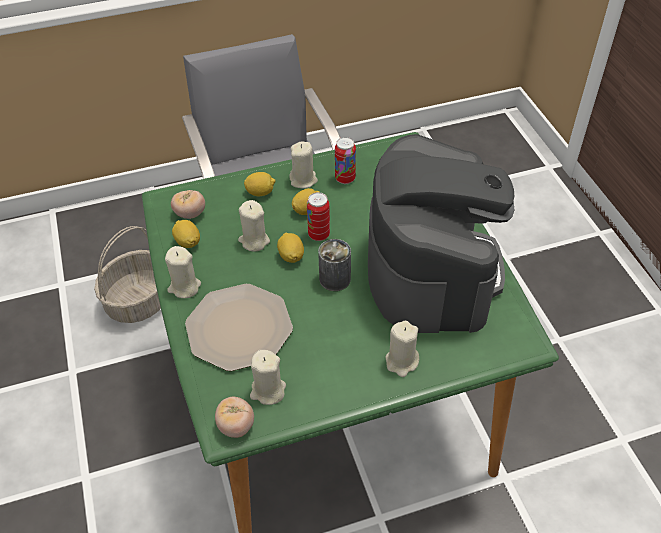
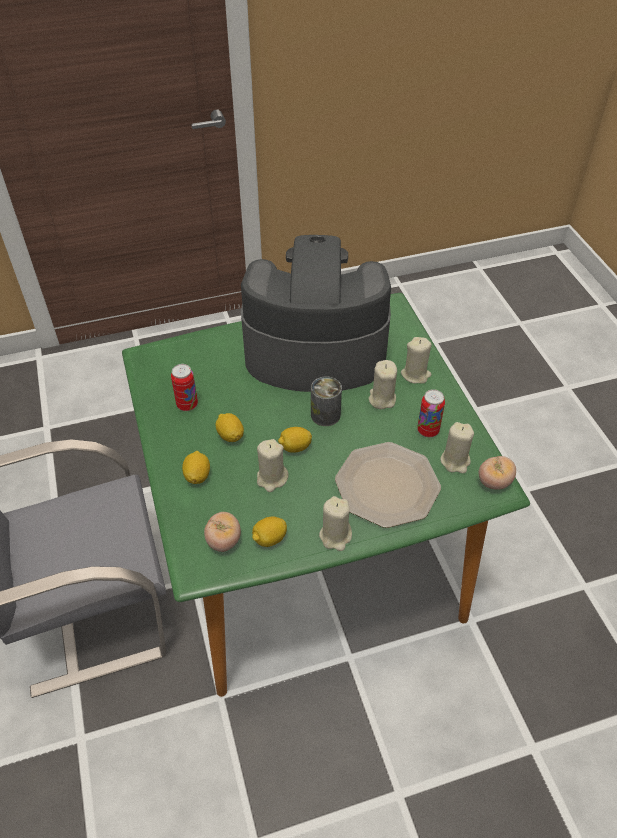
camera: 90 degrees left, 0 degrees up
(139, 300) = (148, 769): basket -> none
(303, 180) = (183, 438): beige candle -> beige candle (382, 399)
(319, 235) = (267, 426): can -> can (428, 430)

